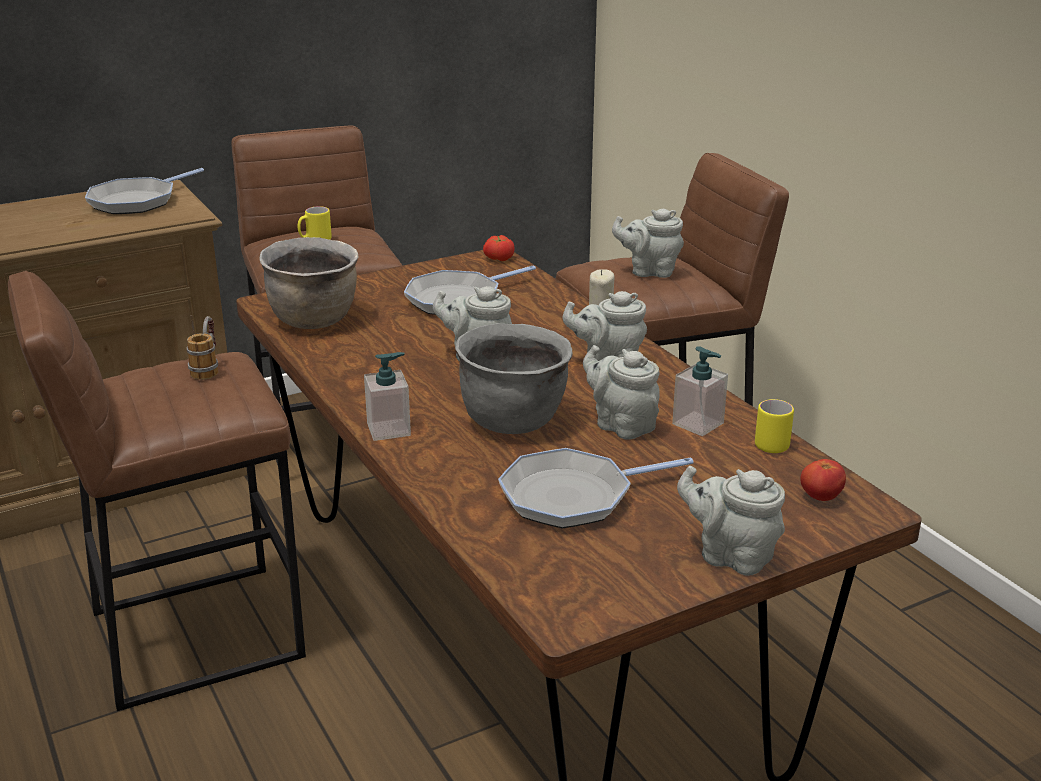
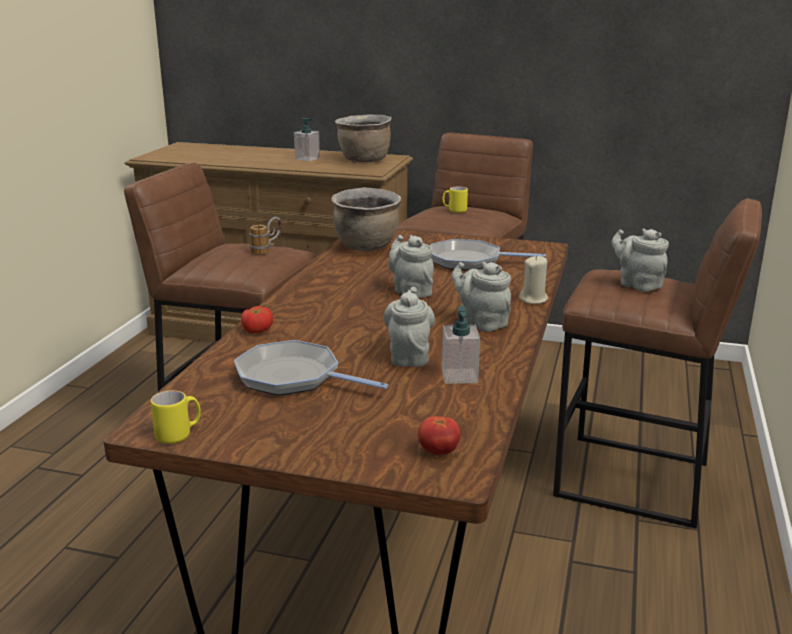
camera: 45 degrees right, 5 degrees down
(137, 201) = (364, 161): frying pan -> brown cooking pot
(389, 429) = (282, 307): soap dispenser -> soap dispenser (307, 158)
(499, 258) = (546, 248): tomato -> tomato (256, 330)
(513, 420) = (353, 329): grey cooking pot -> none
(731, 556) = (302, 450): grey teapot -> none
(772, 443) = (484, 408): yellow mug -> yellow mug (179, 435)

